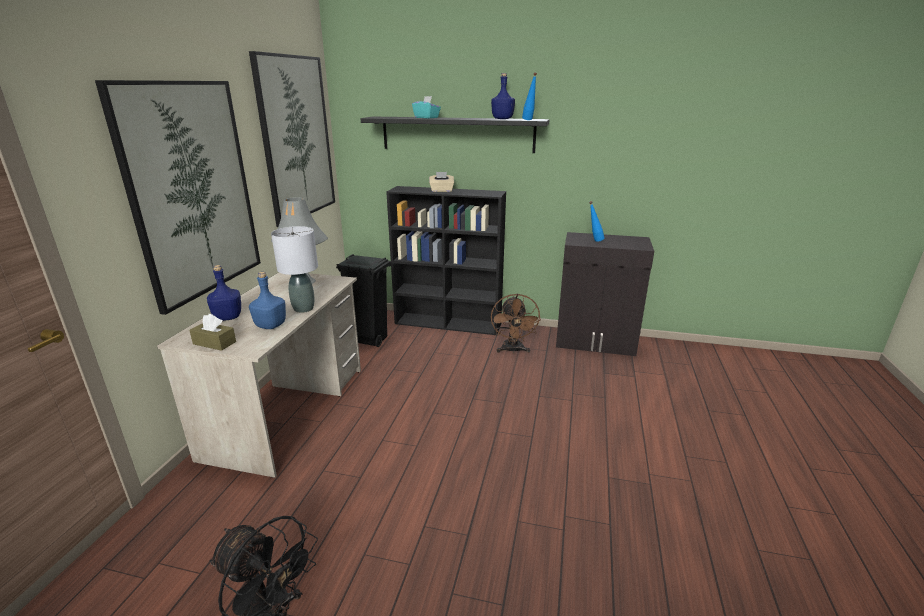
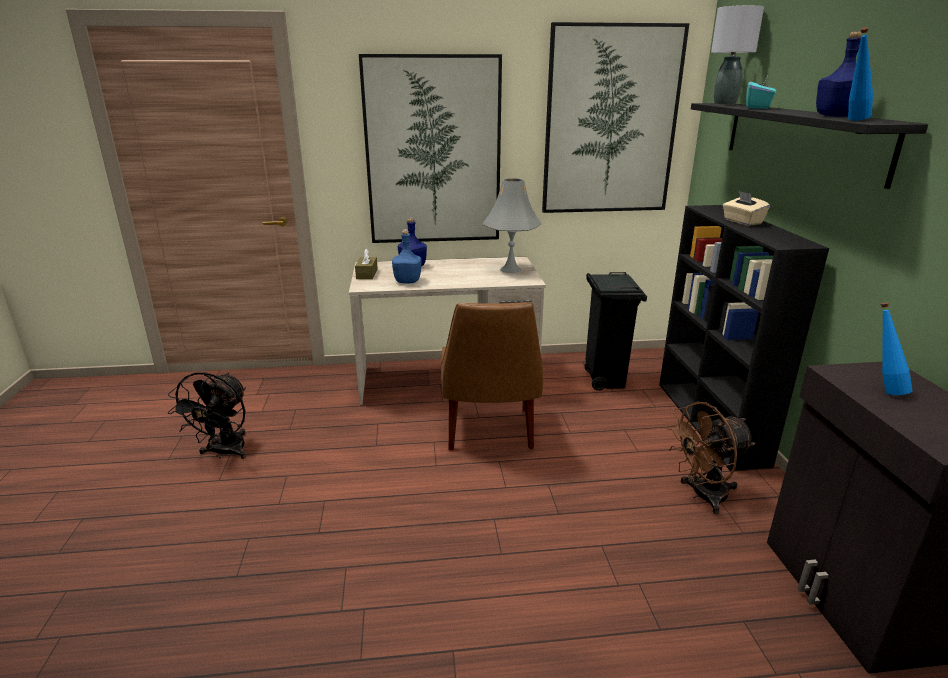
camera: 70 degrees right, 0 degrees up
(303, 309) = (449, 283): grey table lamp -> grey table lamp (724, 104)
(391, 407) = (489, 432): none -> brown chair

